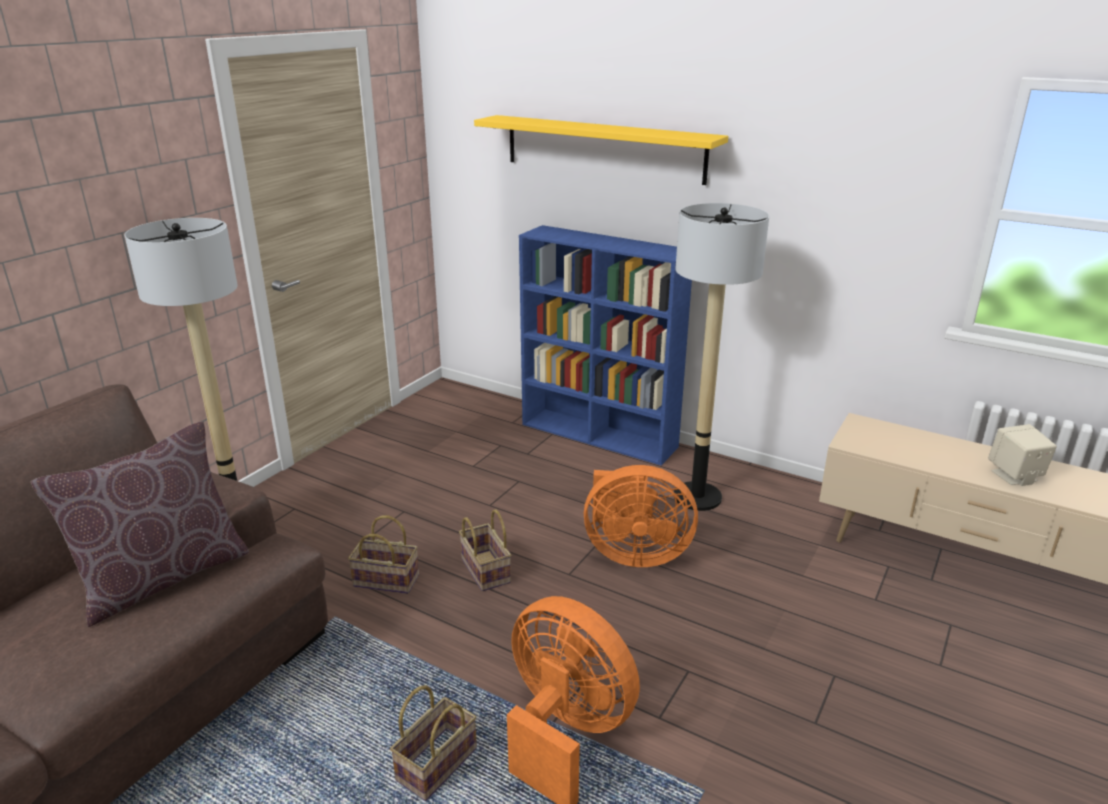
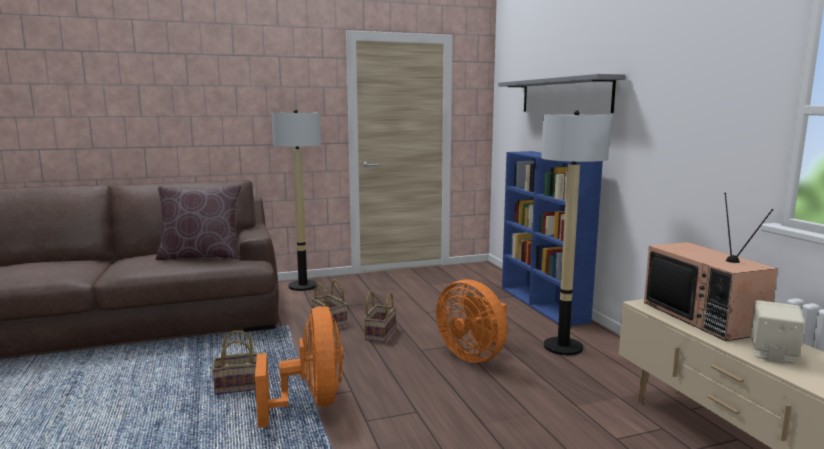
camera: 40 degrees right, 15 degrees down
(603, 148) = (564, 95): yellow shelf -> grey shelf
(913, 443) = (705, 317): none -> television

